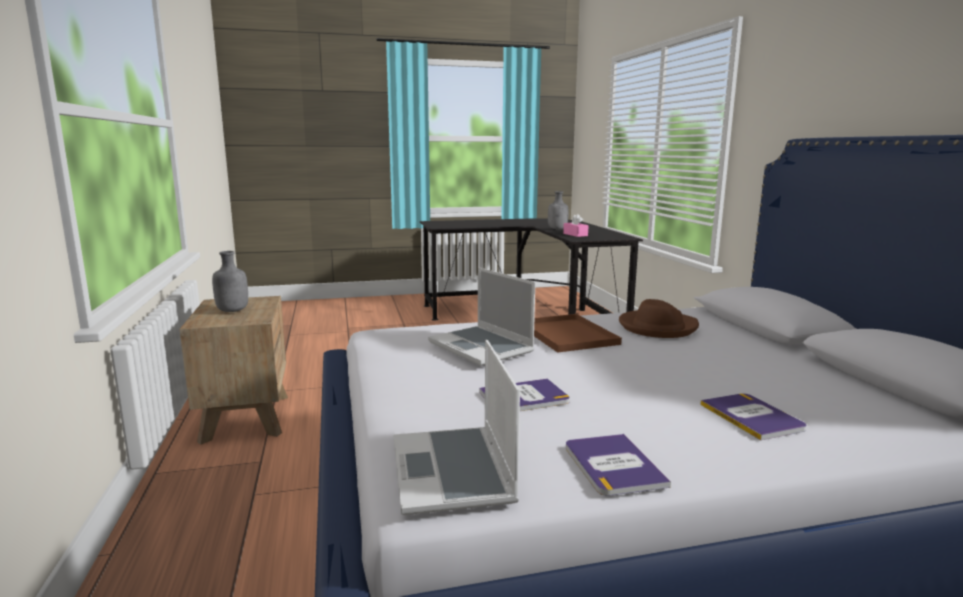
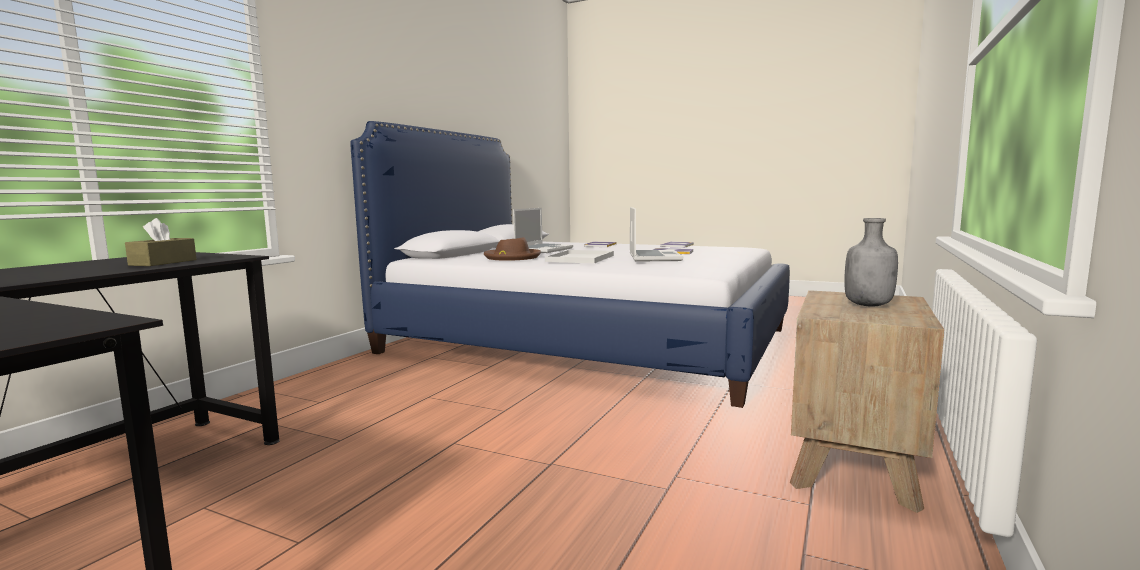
camera: 140 degrees left, 5 degrees down
(453, 472) = (733, 247): laptop -> laptop (543, 250)
(557, 230) = (75, 273): grey bottle -> none
(569, 335) = (580, 258): brown tray -> white tray
(575, 234) = (163, 262): pink tissue box -> brown tissue box

